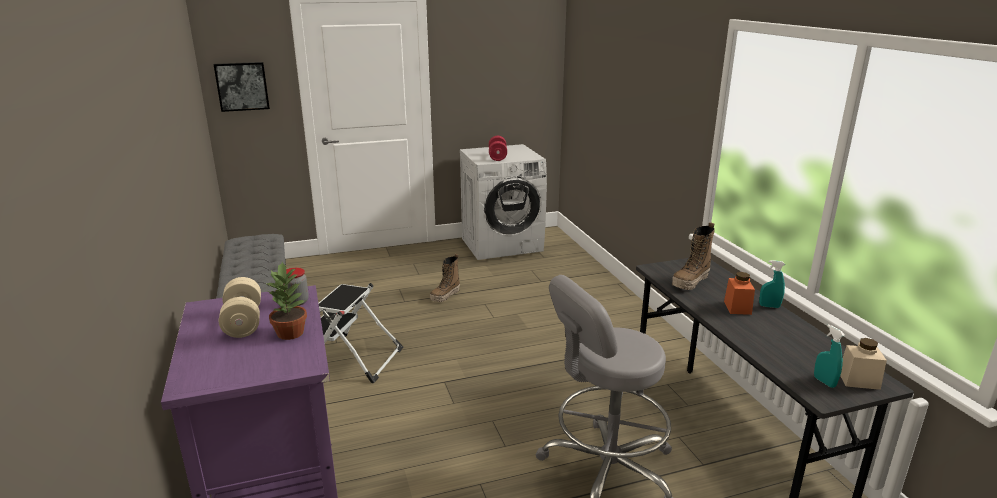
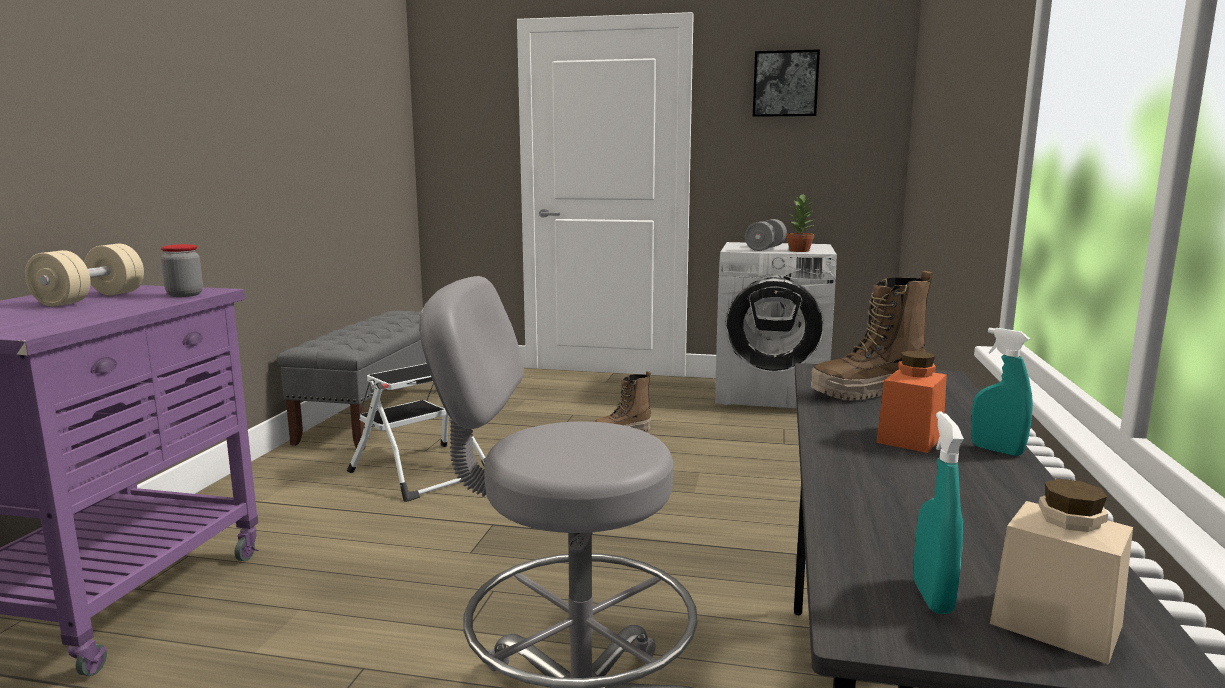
camera: 30 degrees right, 10 degrees down
(242, 86) = (456, 136): picture -> picture (785, 84)
(291, 333) = (102, 310): potted plant -> potted plant (799, 250)
(497, 156) = (765, 248): red dumbbell -> grey dumbbell

